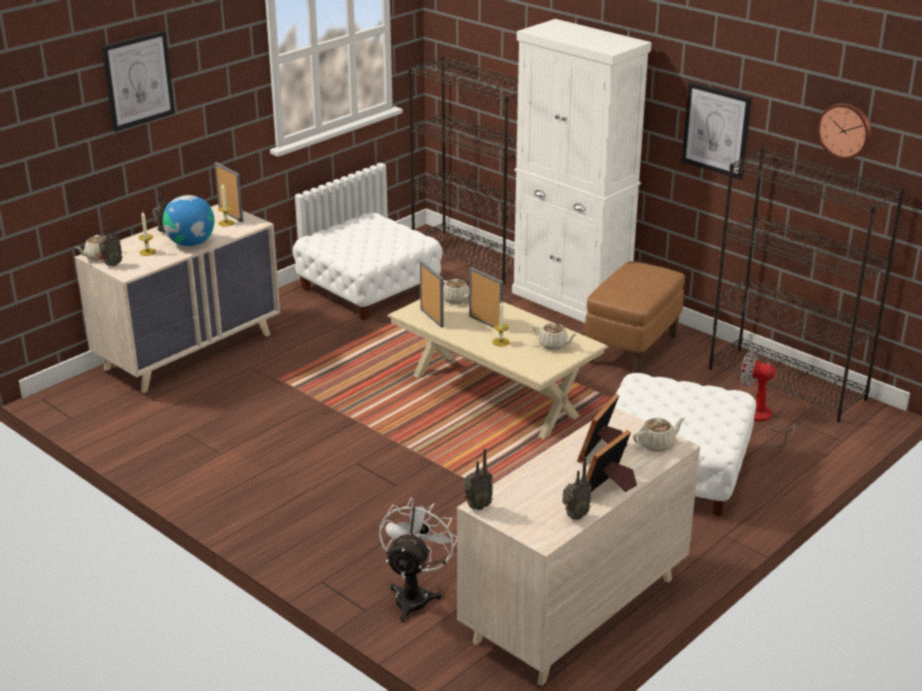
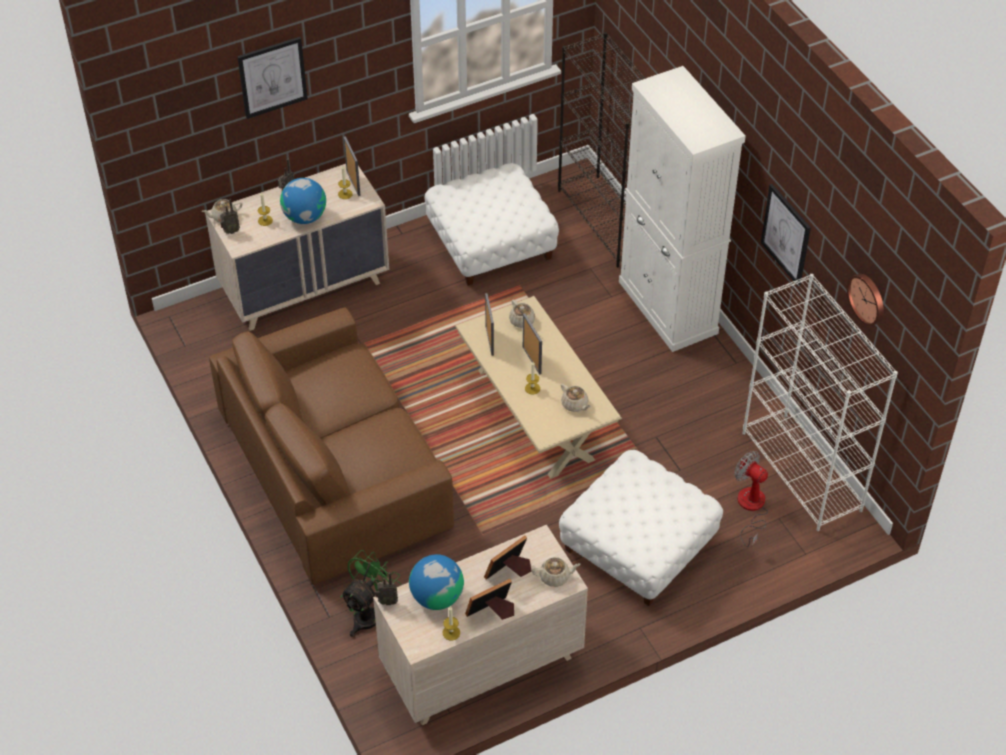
camera: 20 degrees right, 20 degrees up
(299, 480) = (335, 468): none -> brown sofa
(414, 595) = (371, 614): white fan -> green fan
(534, 490) = (437, 597): none -> globe
(574, 516) = (451, 632): radio -> candle
(632, 350) = (687, 389): brown ottoman -> none
(787, 384) = (802, 472): black bookcase -> white bookcase

